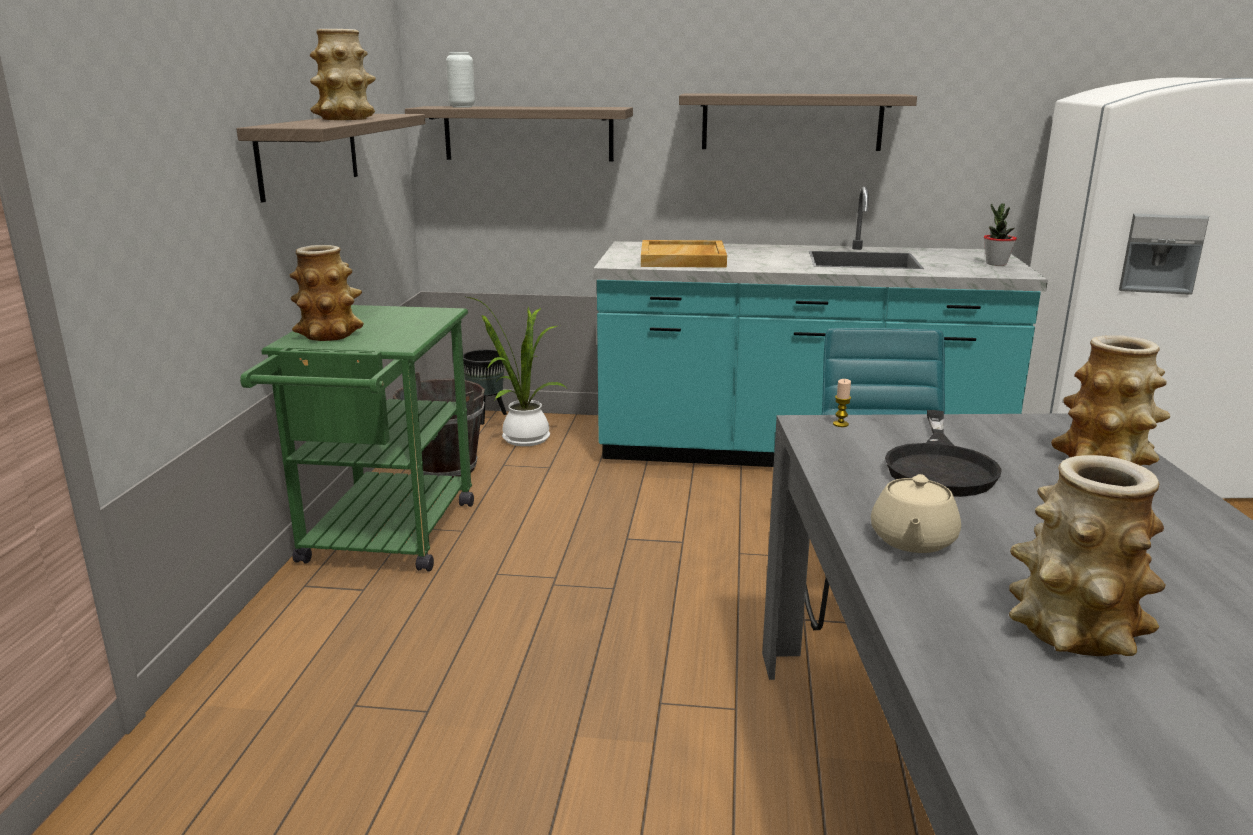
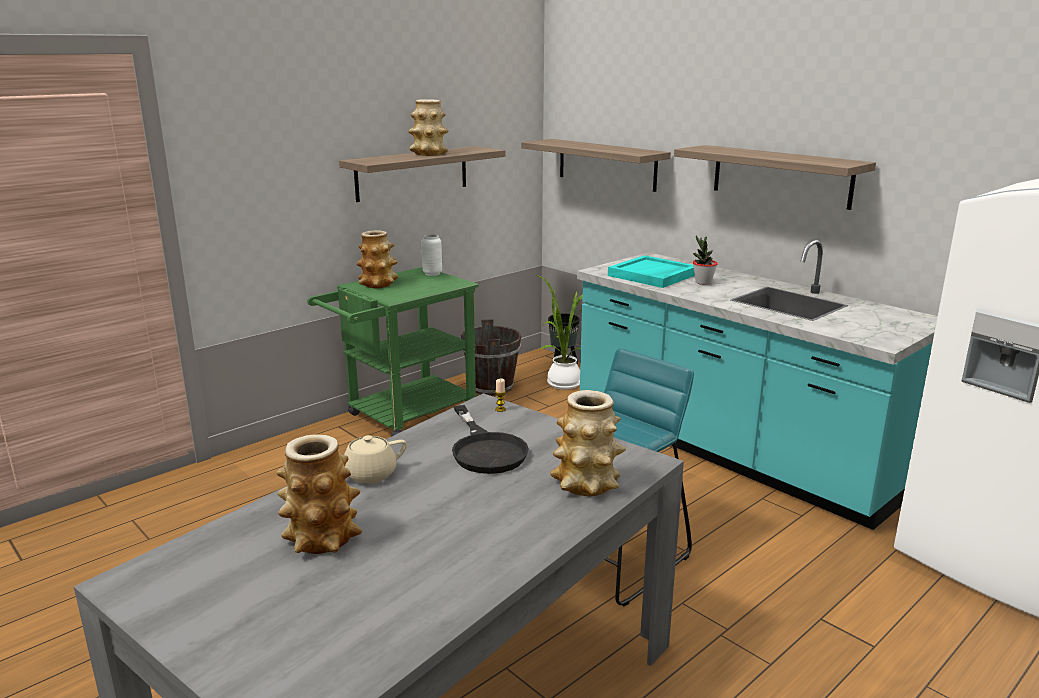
camera: 40 degrees right, 0 degrees up
(462, 107) = (559, 143): white vase -> white vase (432, 273)
(683, 259) = (652, 275): beige tray -> turquoise tray
(940, 466) = (485, 449): black frying pan -> black frying pan turned 75 degrees counterclockwise
(996, 264) = (894, 330): potted plant -> potted plant (703, 282)

